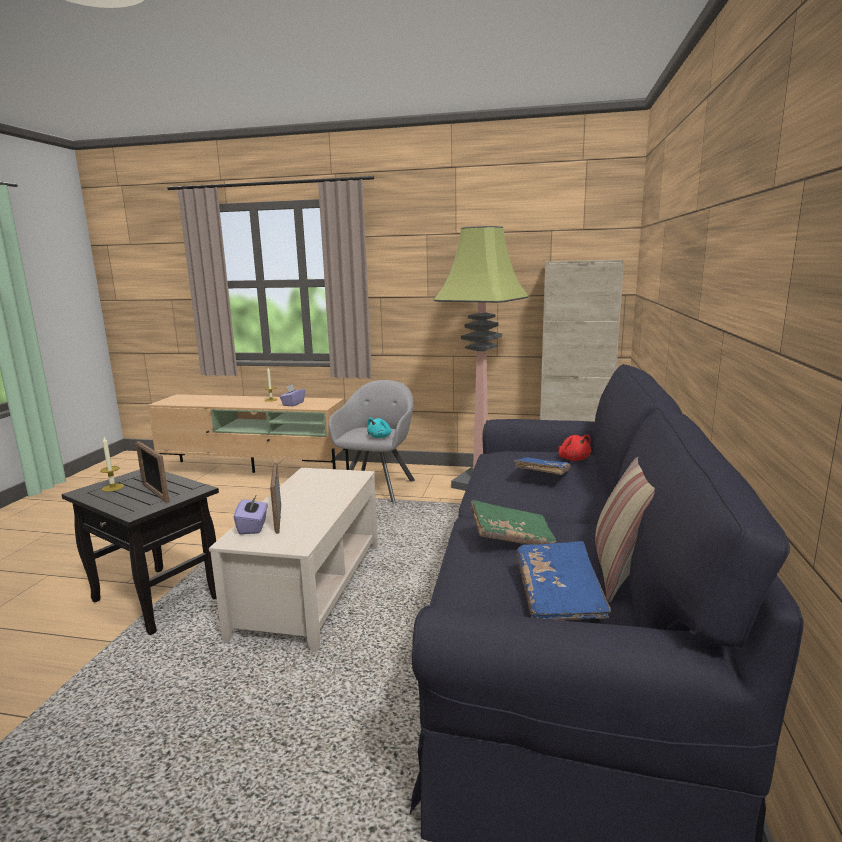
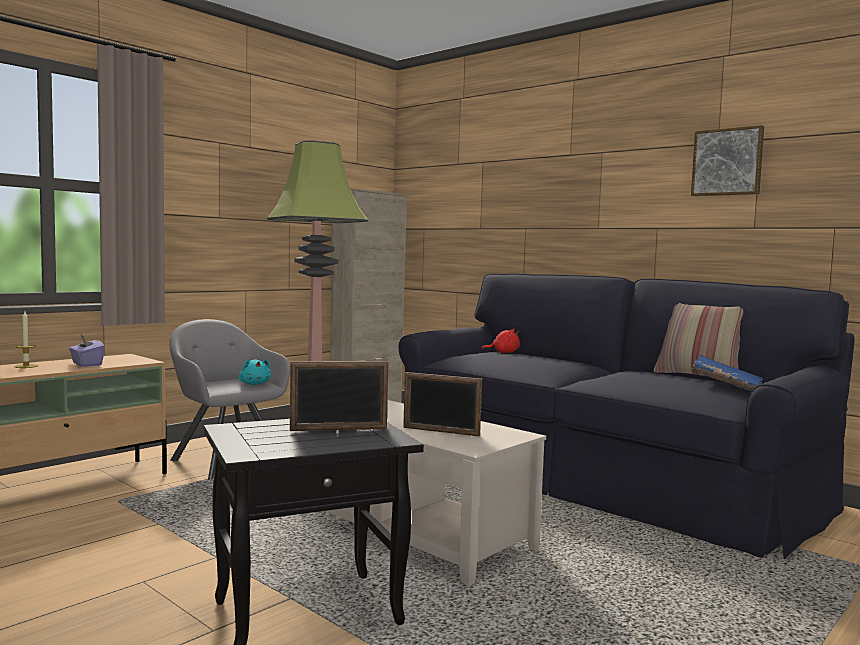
camera: 60 degrees left, 10 degrees down
(113, 487) = (265, 441): candle -> none
(253, 527) = (447, 440): purple tissue box -> none
(511, 538) = (637, 378): green book -> none
(542, 476) = (533, 359): blue book -> none
(770, 226) = (727, 162): none -> picture

